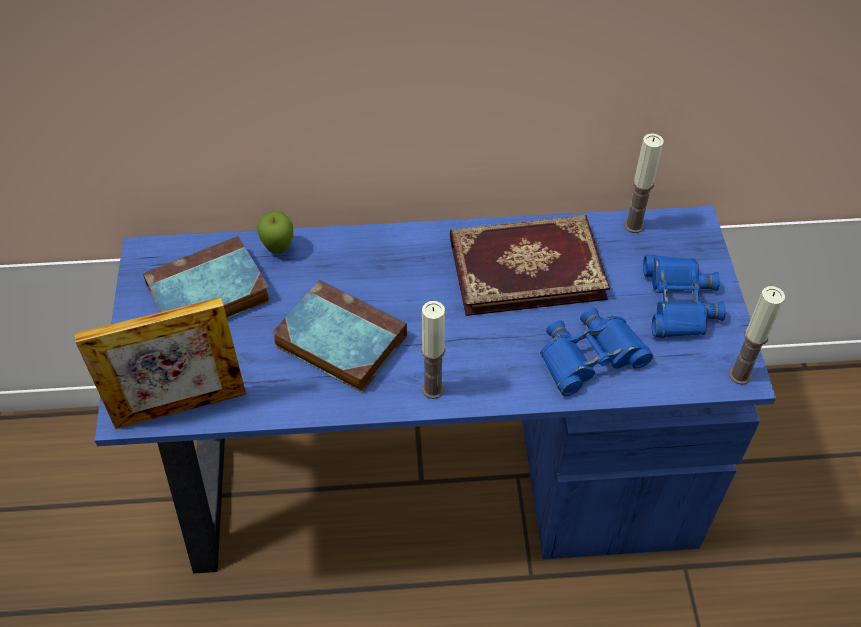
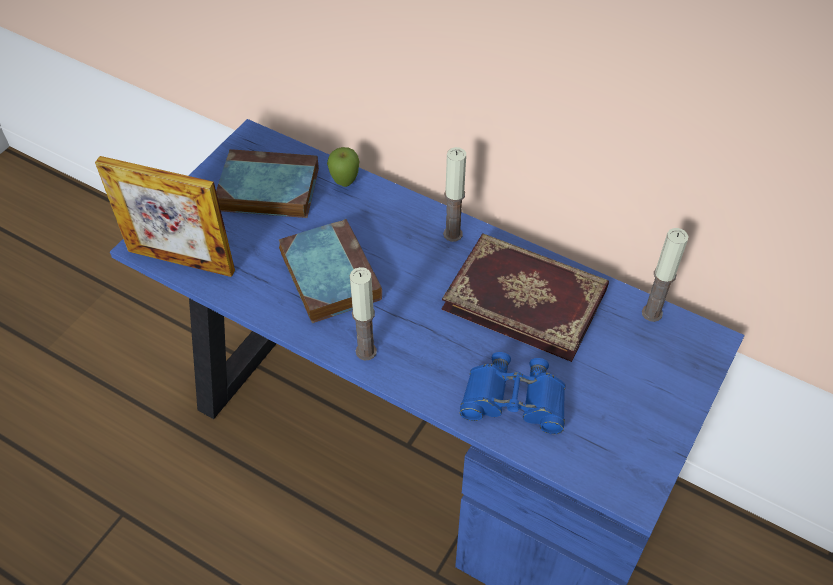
camera: 35 degrees right, 0 degrees up
(678, 302) = (633, 399): blue binoculars -> none
(739, 375) = (634, 493): candle -> candle (452, 234)

